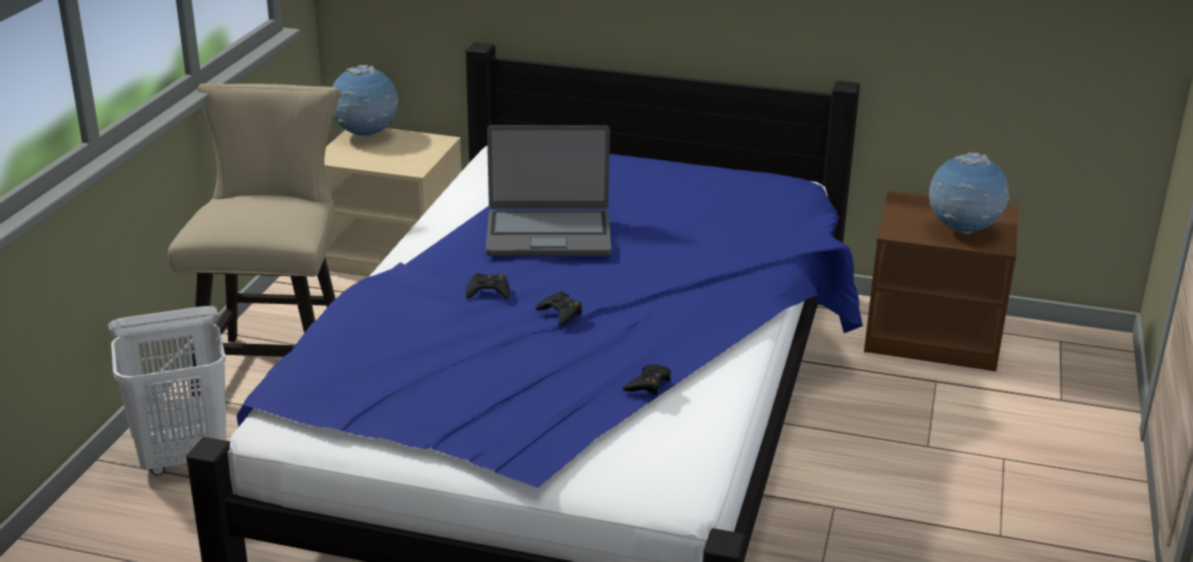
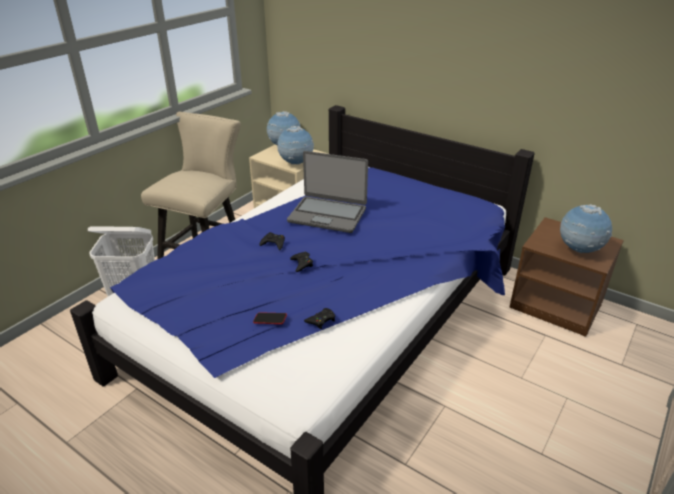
camera: 20 degrees right, 5 degrees up
(411, 163) = (296, 164): none -> globe
(568, 398) = (270, 320): none -> phone

